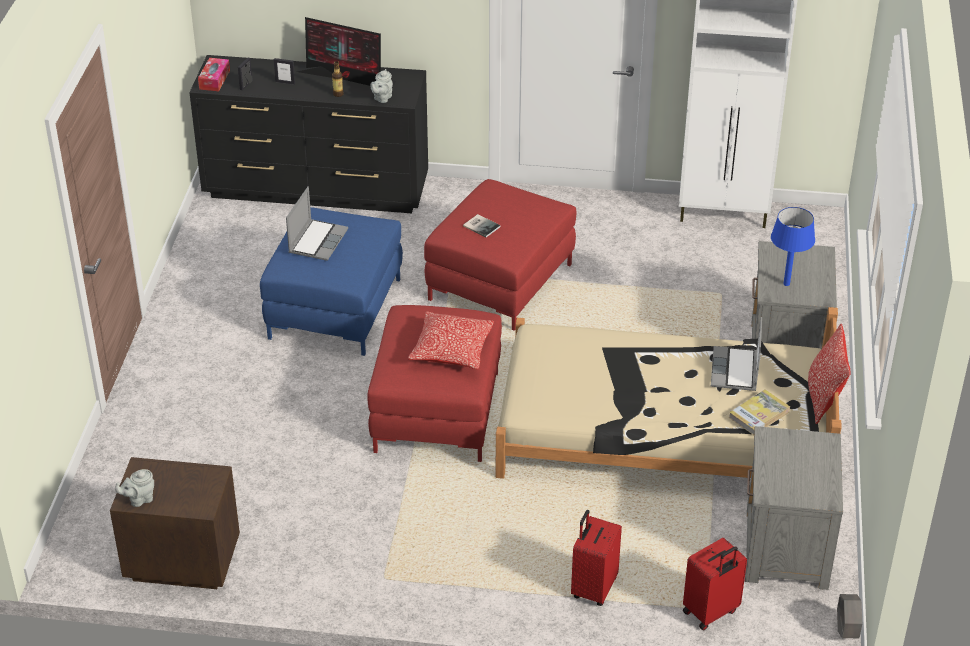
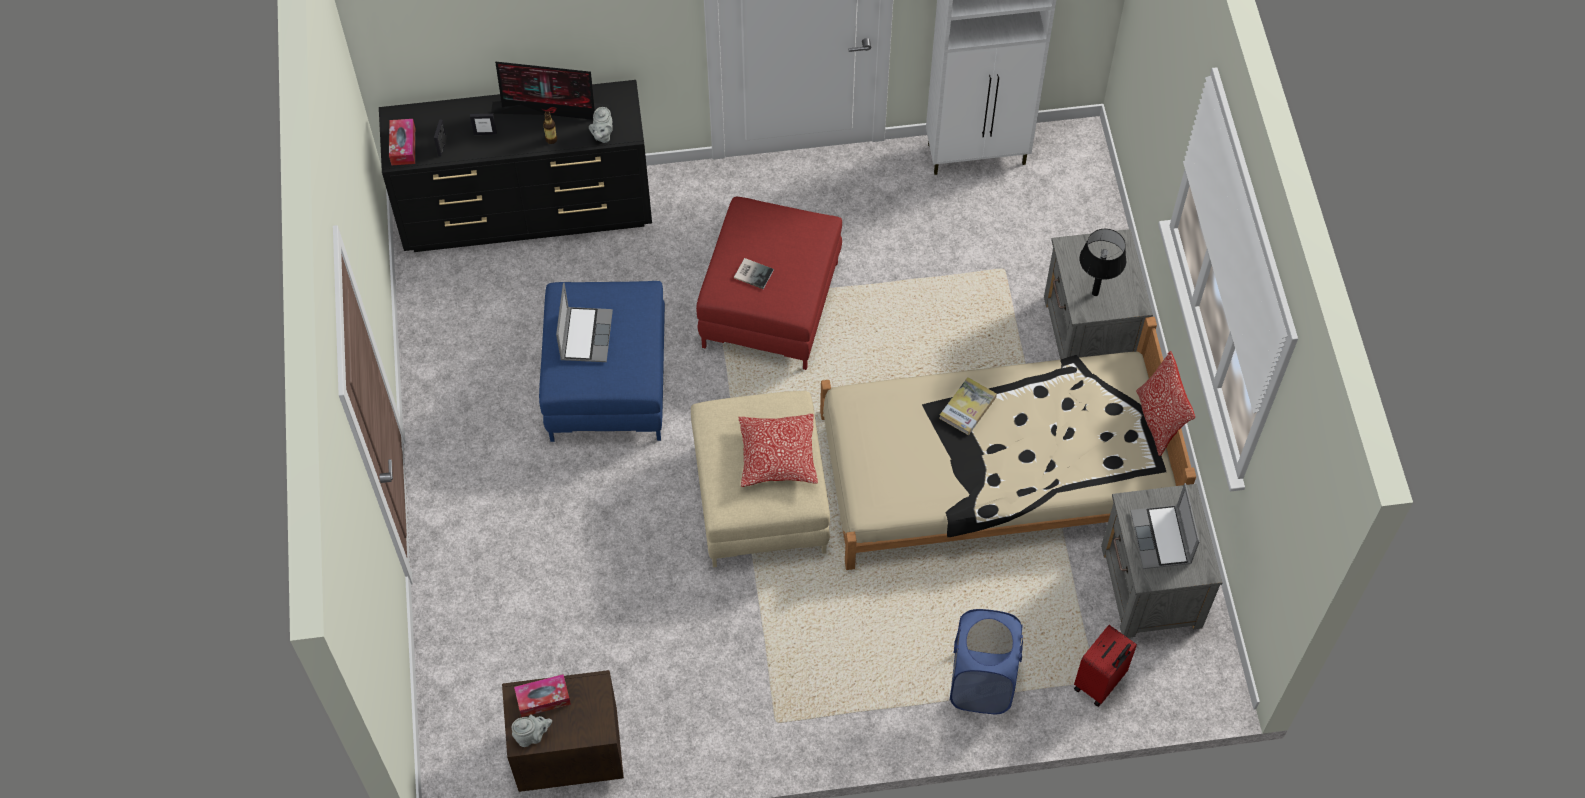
camera: 15 degrees left, 20 degrees up
(139, 499) = (532, 736): grey teapot -> grey teapot turned 150 degrees counterclockwise
(162, 475) = (543, 699): none -> tissue box
(437, 413) = (761, 499): red ottoman -> beige ottoman
(593, 588) = (981, 682): red suitcase -> blue laundry basket
(735, 371) = (1064, 406): laptop -> laptop (1162, 539)
(759, 414) = (1102, 458): book -> book (967, 407)
(786, 283) = (1095, 293): blue table lamp -> black table lamp
(846, 631) = (1230, 673): grey planter -> none

